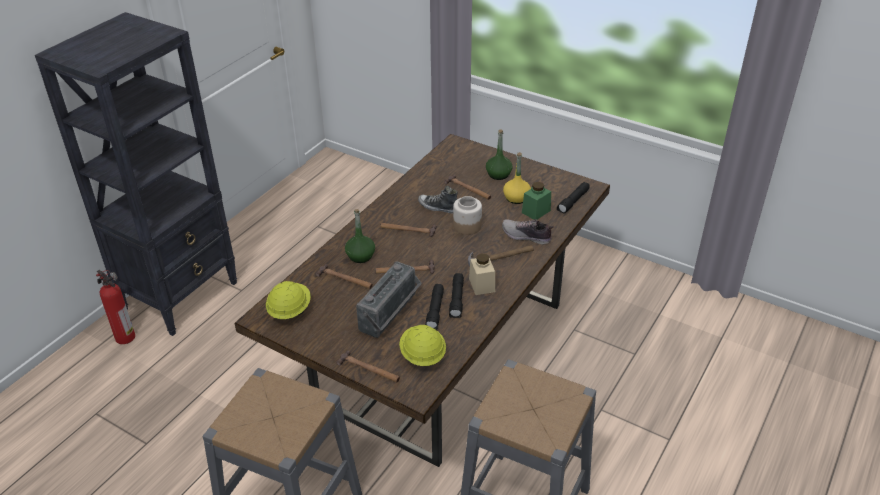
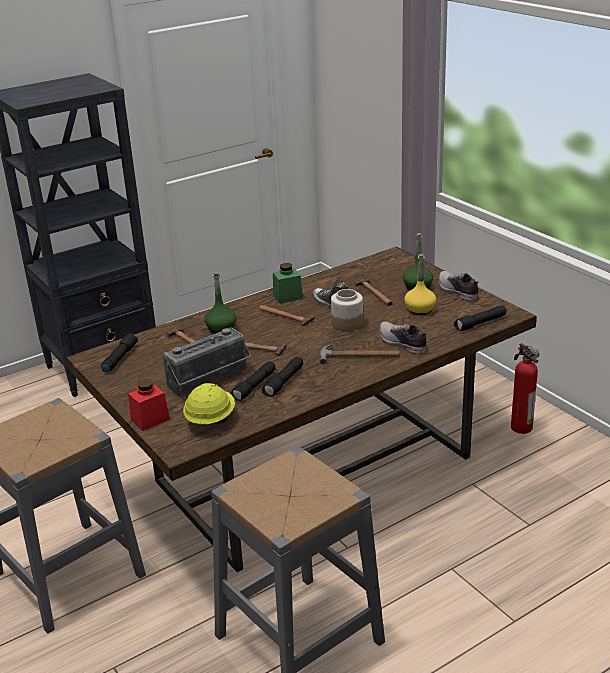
camera: 25 degrees right, 10 degrees down
(124, 336) = (34, 388): fire extinguisher -> fire extinguisher (520, 426)
(289, 310) = (119, 358): yellow hard hat -> black flashlight
(369, 370) = (150, 419): hammer -> red jar
(482, 285) = (320, 375): beige jar -> none
(534, 172) = (457, 291): none -> shoe
(536, 211) = (431, 324): green jar -> green jar (287, 297)

